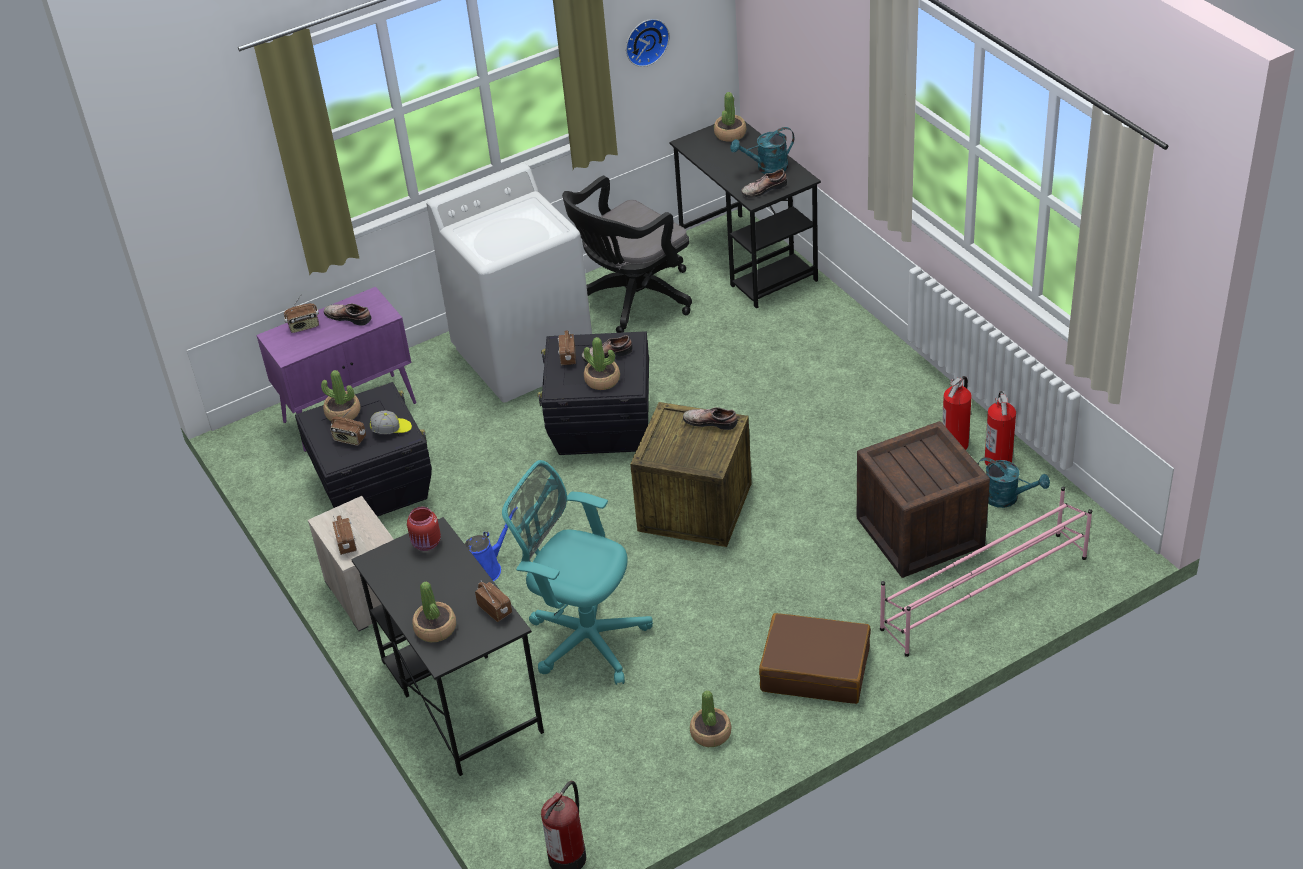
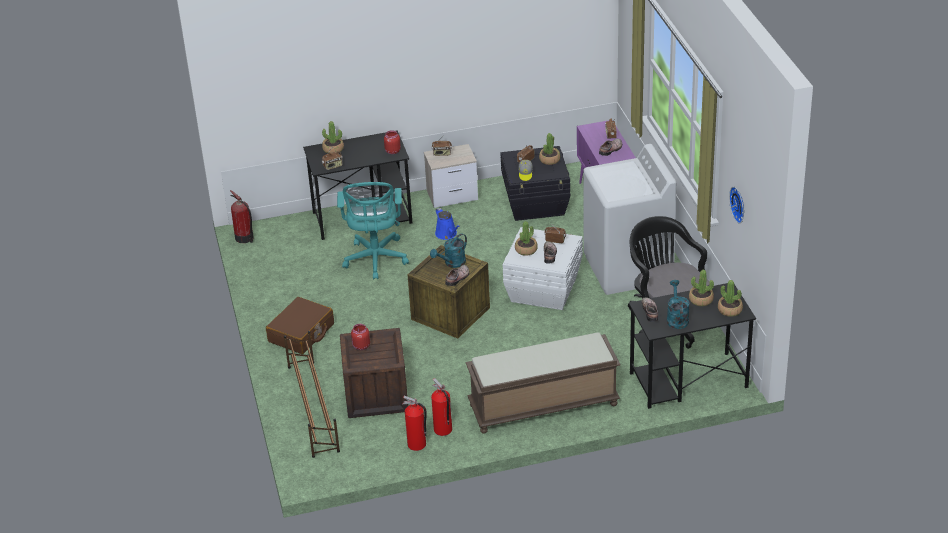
camera: 105 degrees right, 5 degrees down
(584, 637) = (375, 260): turquoise office chair -> turquoise office chair turned 135 degrees clockwise
(601, 426) = (543, 289): black storage box -> white storage box
(711, 733) = (284, 291): potted plant -> potted plant (701, 300)
(858, 367) = (543, 406): none -> brown bench
(916, 482) = (360, 346): none -> red jar
(983, 593) = (313, 407): pink shoe rack -> brown shoe rack
(1007, 498) = (382, 439): turquoise watering can -> turquoise watering can (452, 263)

